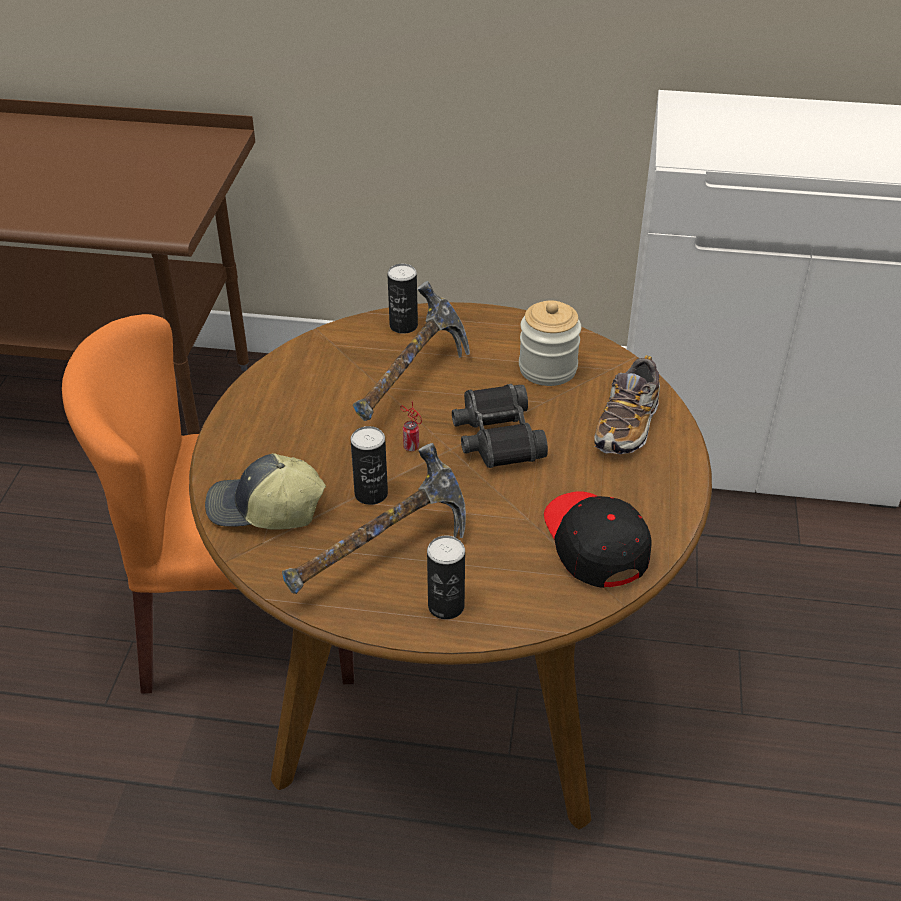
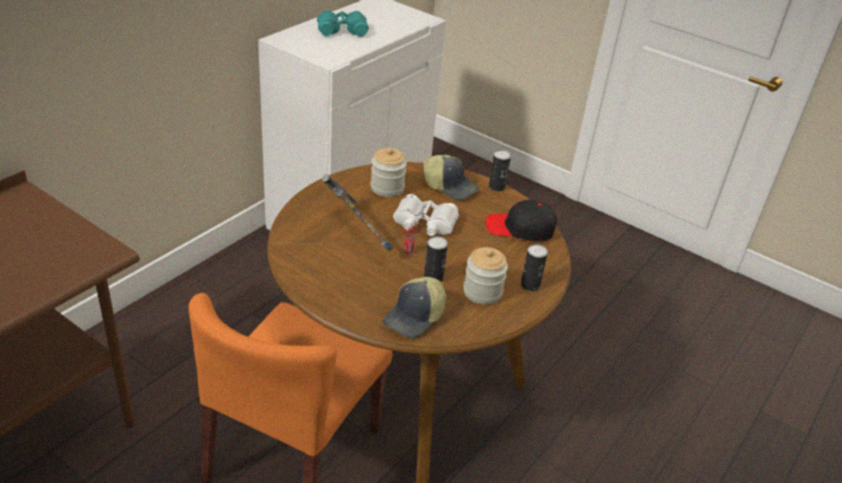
camera: 65 degrees left, 5 degrees down
(380, 557) = (482, 292): hammer -> jar
(403, 326) = (303, 214): can -> can (497, 187)
(496, 437) = (424, 223): black binoculars -> white binoculars
(627, 425) = (450, 186): shoe -> cap
(796, 129) = (342, 30): none -> turquoise binoculars

